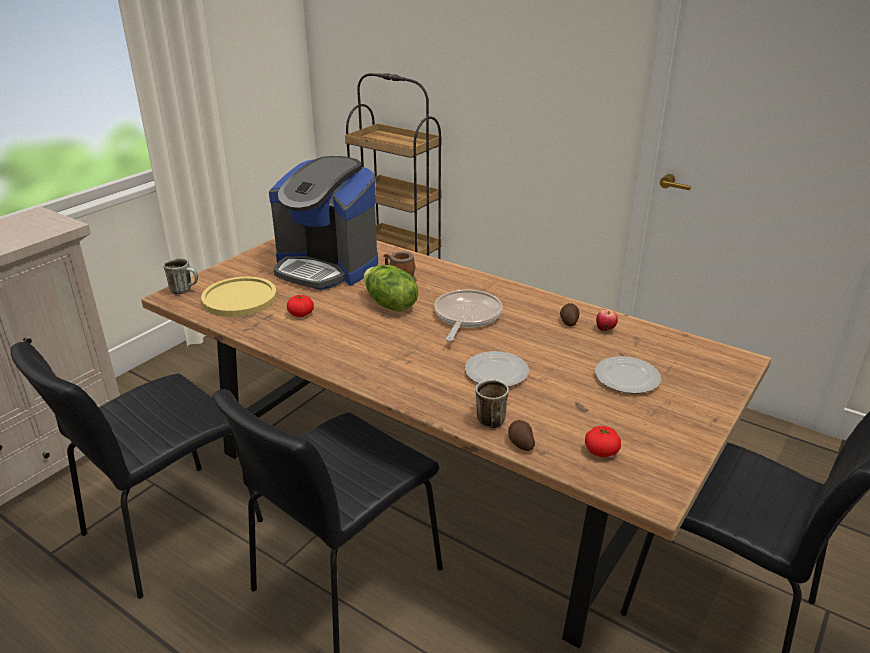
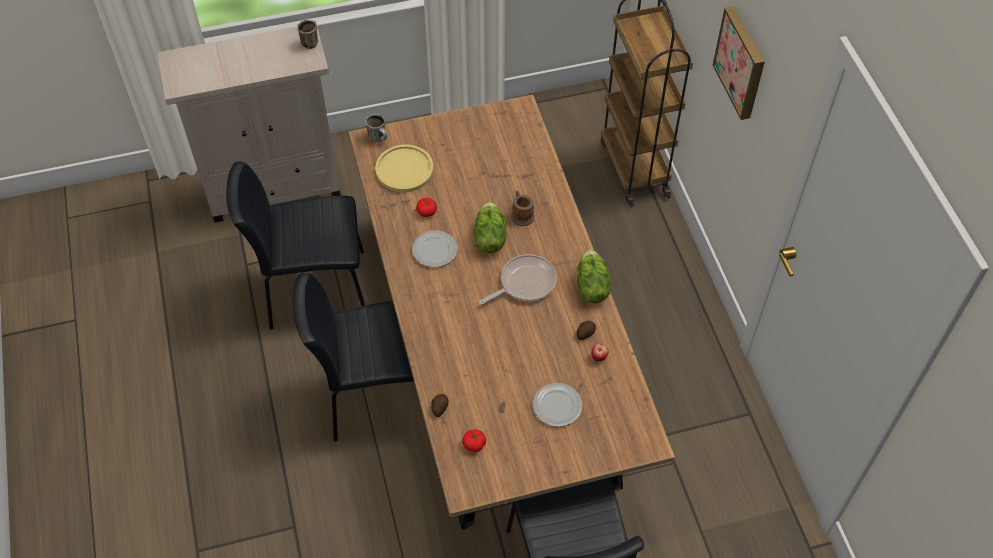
camera: 40 degrees right, 25 degrees up
(326, 267) = (488, 167): coffee machine -> none
(487, 418) = (442, 378): mug -> mug (310, 41)
(497, 372) = (487, 346): plate -> plate (435, 250)
(519, 63) = (742, 62): none -> picture
(526, 294) = (591, 286): none -> lettuce

